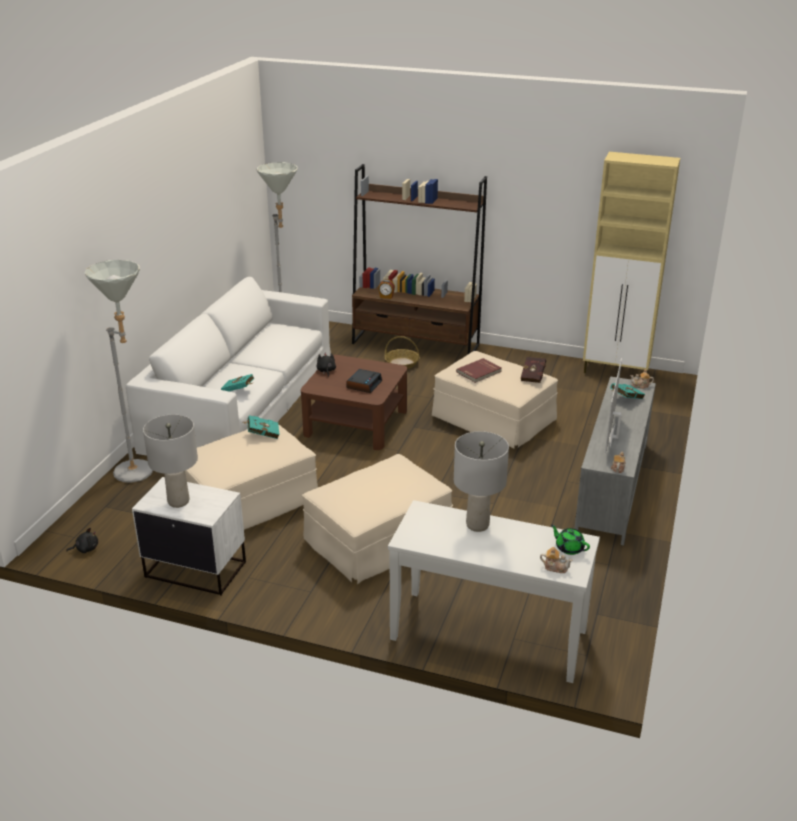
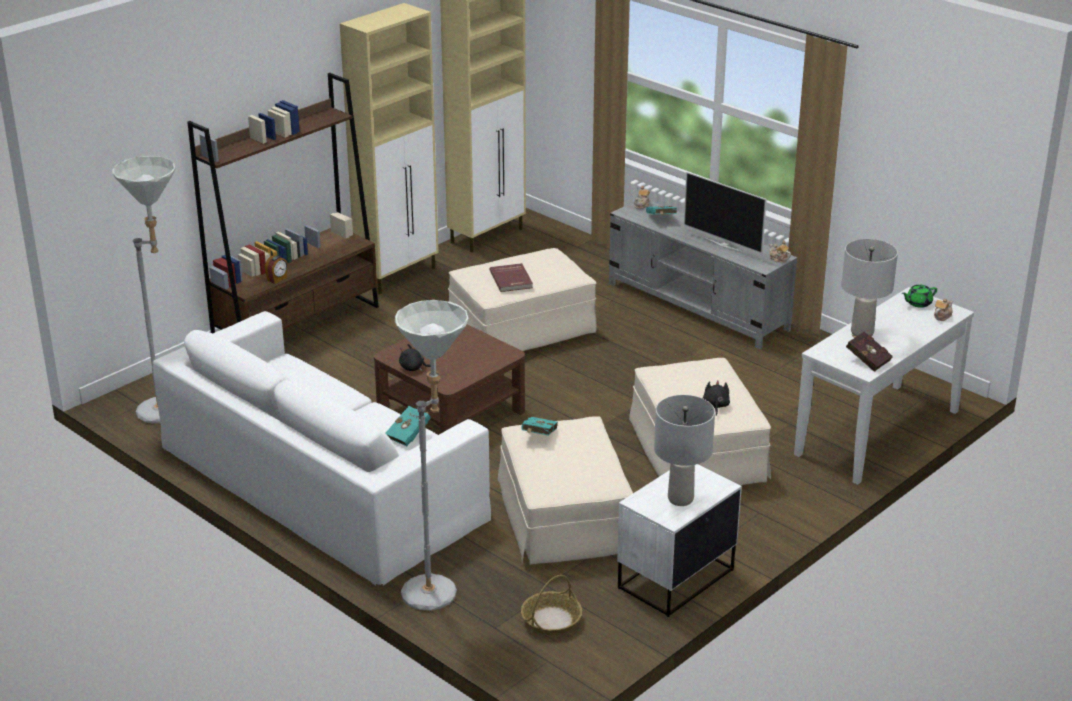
camera: 65 degrees left, 0 degrees up
(86, 549) = (580, 654): black plush toy -> black plush toy (715, 406)
(364, 384) = (470, 352): alarm clock -> none
(402, 363) = (337, 348): basket -> basket (551, 620)
(518, 357) = (398, 275): none -> beige cabinet
(533, 376) = (547, 255): red book -> red book (866, 360)

